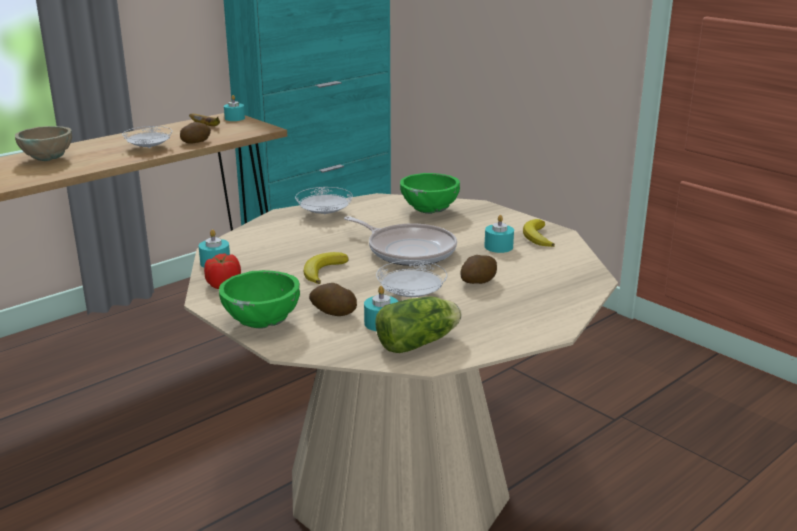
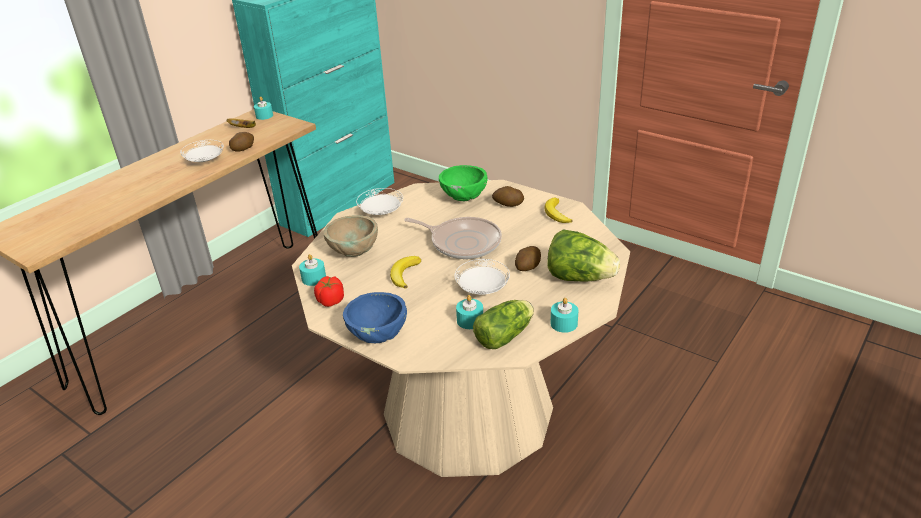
camera: 10 degrees left, 10 degrees up
(47, 159) = (120, 186): beige bowl -> beige bowl (353, 252)
(261, 323) = (377, 335): green bowl -> blue bowl
(333, 313) = (429, 316): potato -> potato (508, 205)
(498, 247) = (530, 228): turquoise candle -> turquoise candle (564, 323)
(540, 299) = (579, 278): none -> lettuce

